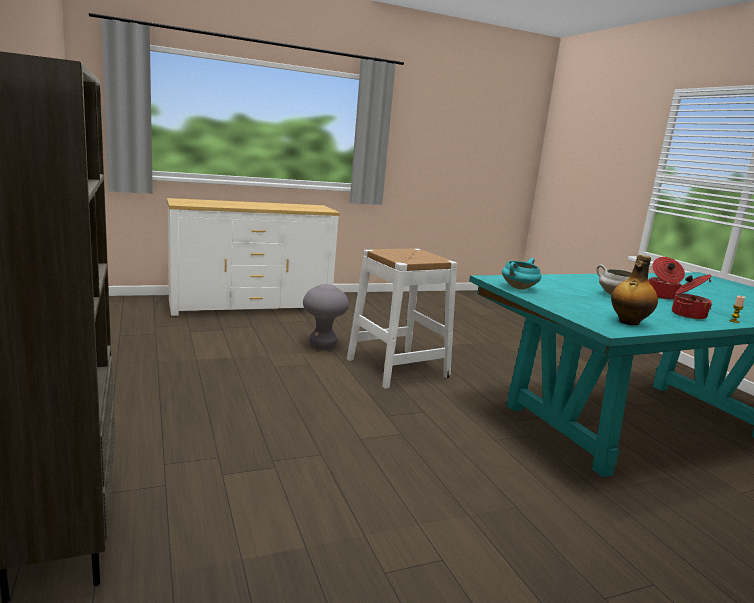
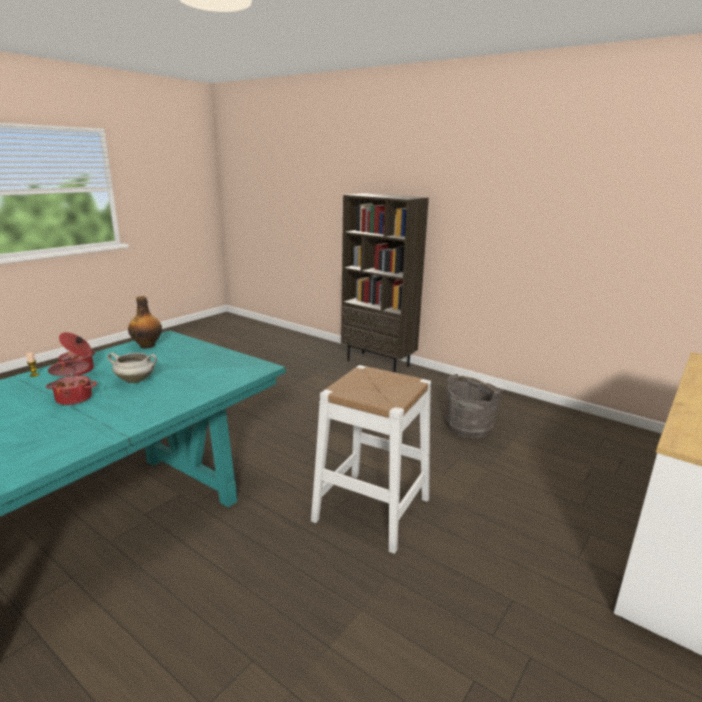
camera: 150 degrees right, 5 degrees up
(208, 379) = (469, 428): none -> grey bucket
(322, 346) = (476, 507): grey stool -> none
(519, 288) = (233, 360): turquoise cooking pot -> none

